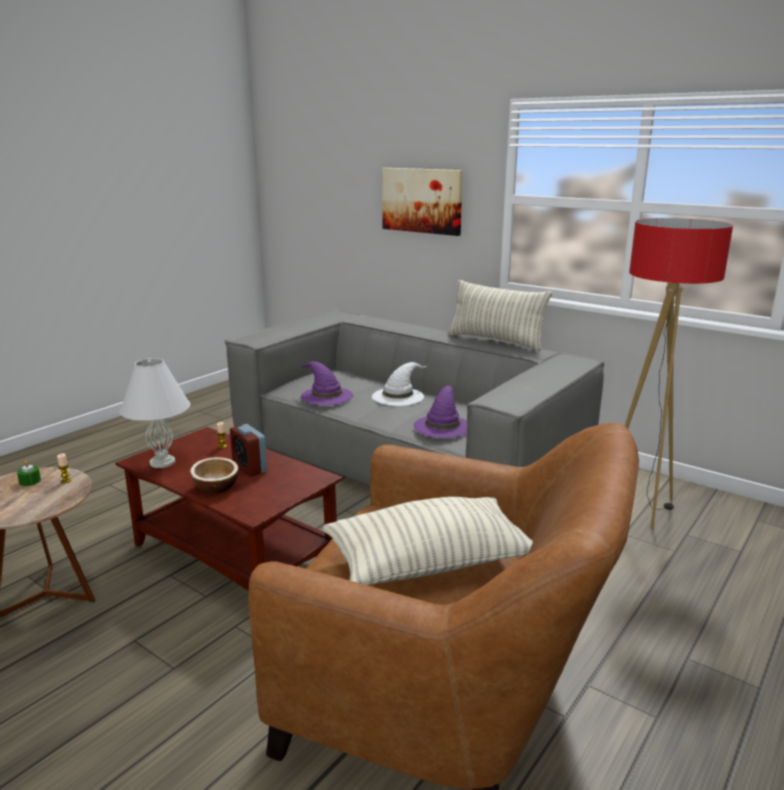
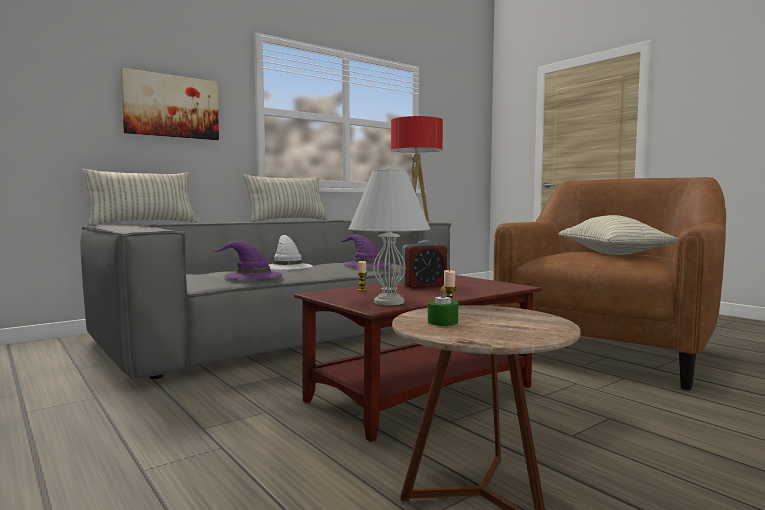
camera: 75 degrees left, 15 degrees down
(216, 487) = (462, 291): bowl -> none
(373, 316) = (144, 224): none -> pillow

